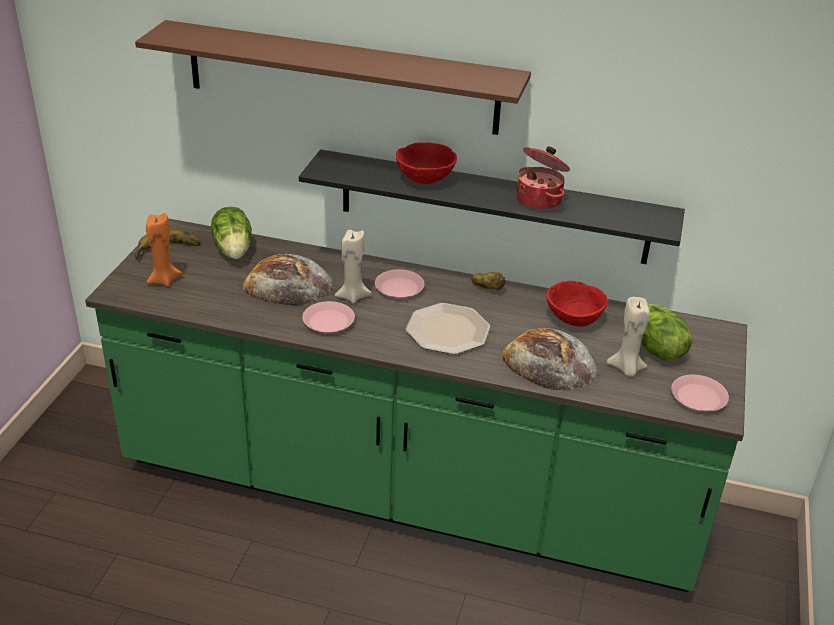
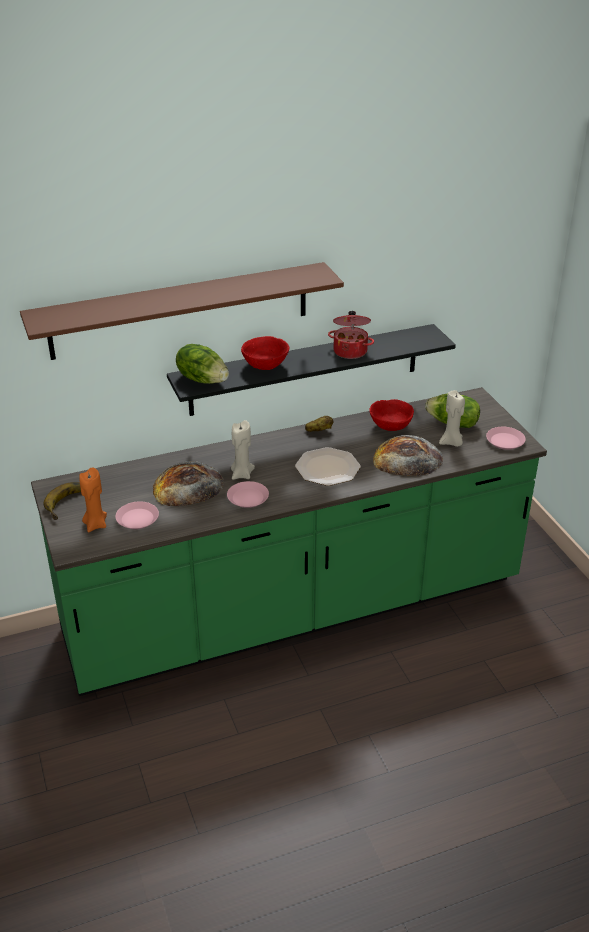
camera: 35 degrees left, 0 degrees up
(234, 250) = (118, 480): lettuce -> lettuce (203, 379)
(399, 288) = (264, 455): pink plate -> pink plate (137, 519)

